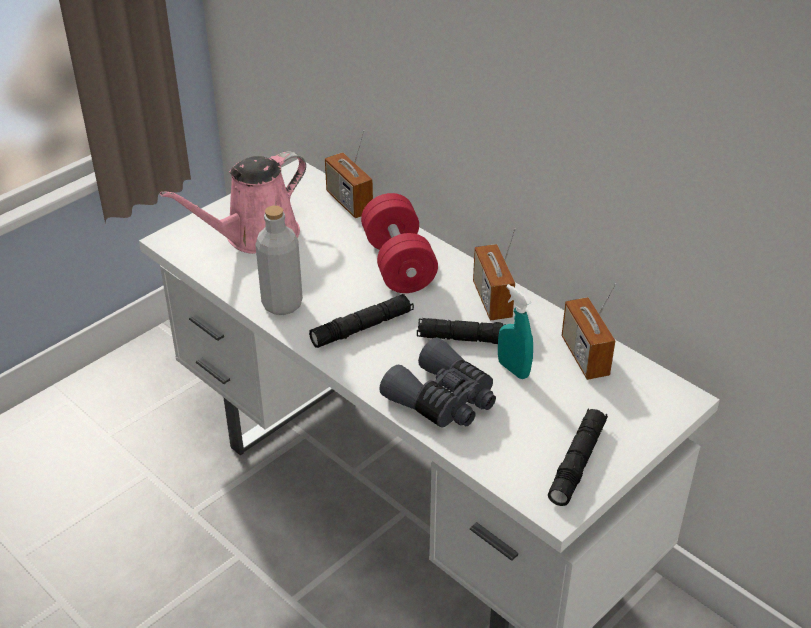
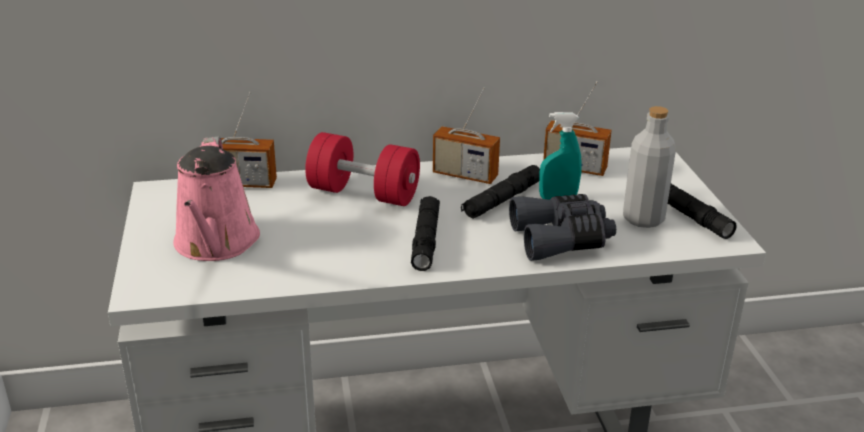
camera: 55 degrees left, 10 degrees down
(282, 304) = (339, 266): grey bottle -> grey bottle (643, 218)

